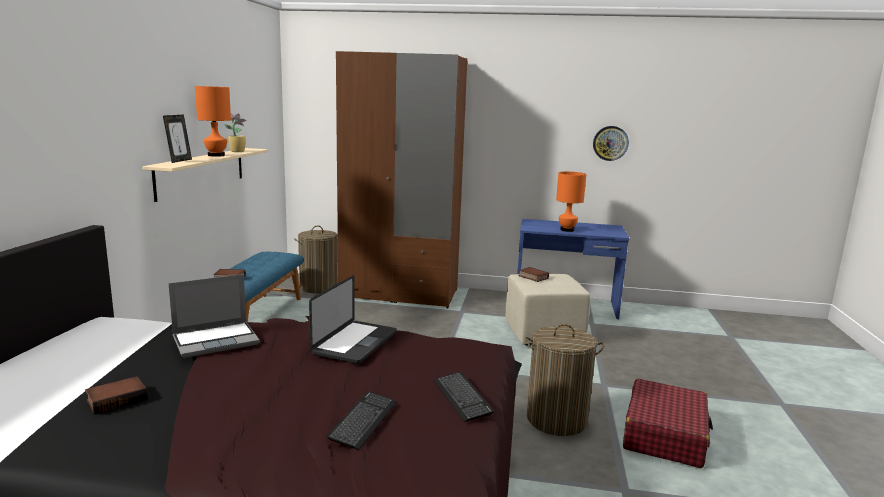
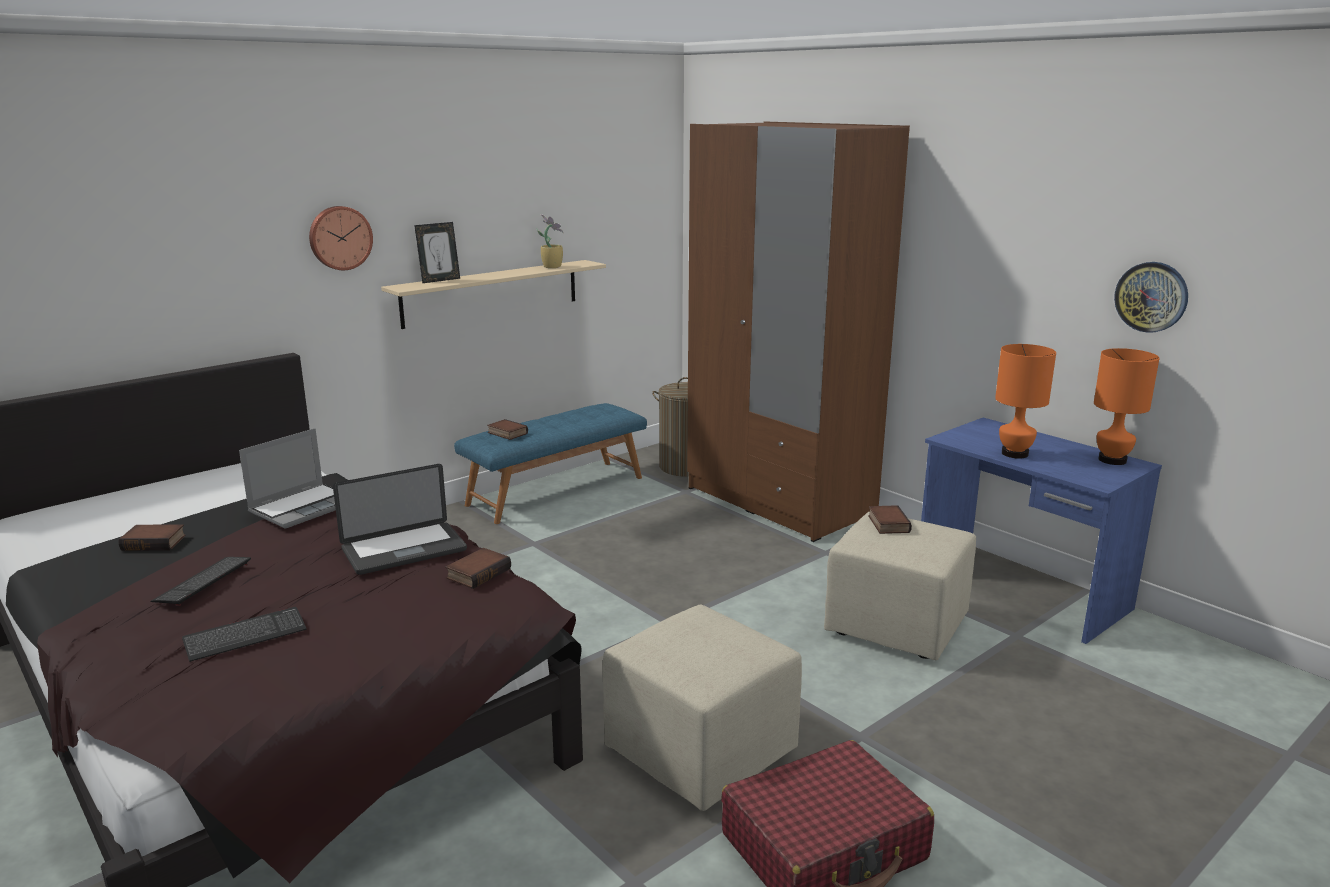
camera: 40 degrees right, 5 degrees up
(116, 123) = (340, 237): none -> wall clock
(216, 155) = (506, 273): orange table lamp -> orange table lamp (1112, 460)
(216, 340) = (303, 507): laptop -> laptop turned 60 degrees counterclockwise
(427, 341) = (478, 573): none -> book
(462, 397) = (373, 651): keyboard -> keyboard (203, 582)
(557, 419) = (703, 753): laundry basket -> beige ottoman

